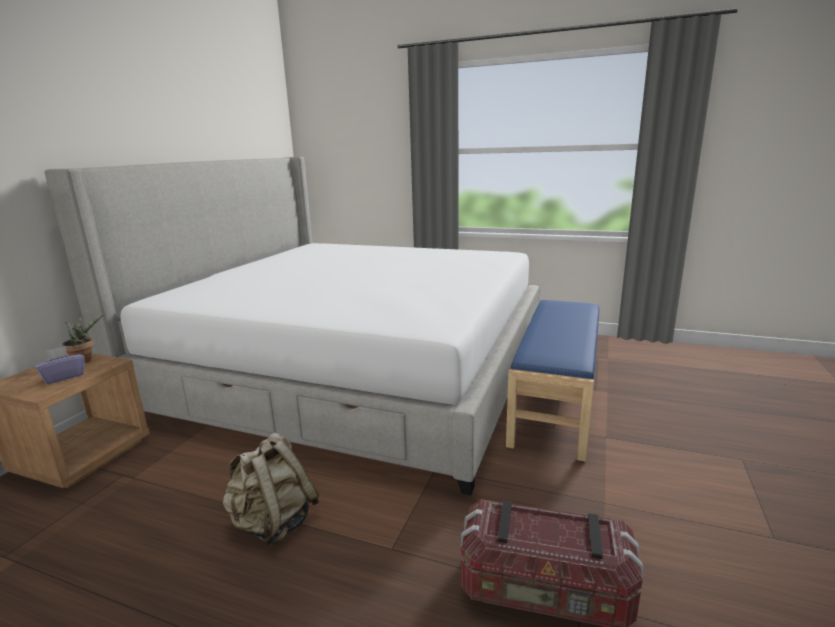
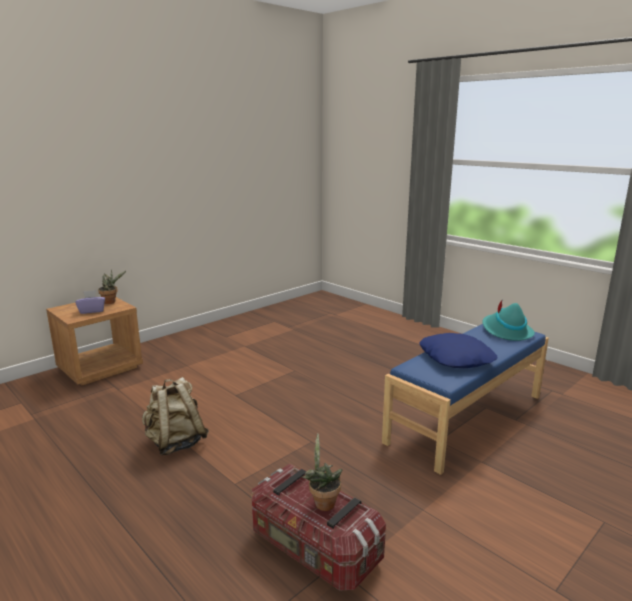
camera: 25 degrees right, 0 degrees up
(356, 371) = (314, 352): bed -> none
(557, 339) = (456, 358): none -> blue pillow
(557, 532) = (322, 502): none -> potted plant
(567, 307) = (506, 331): none -> turquoise hat

